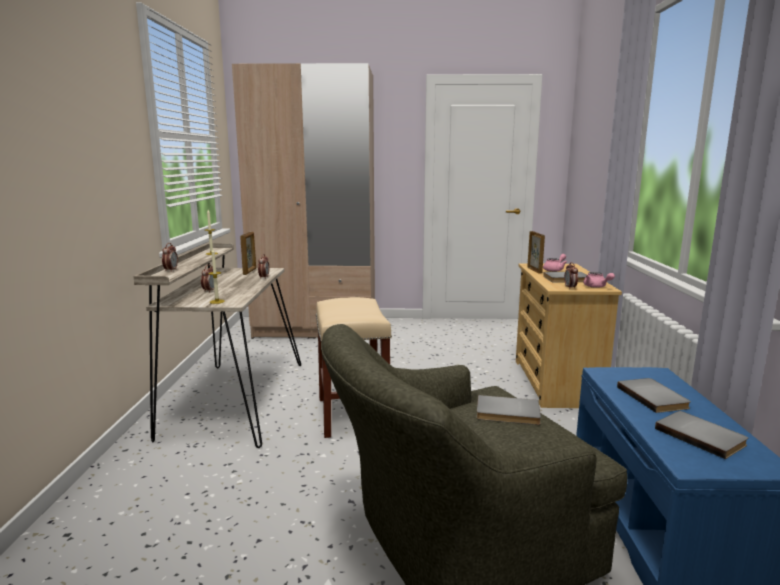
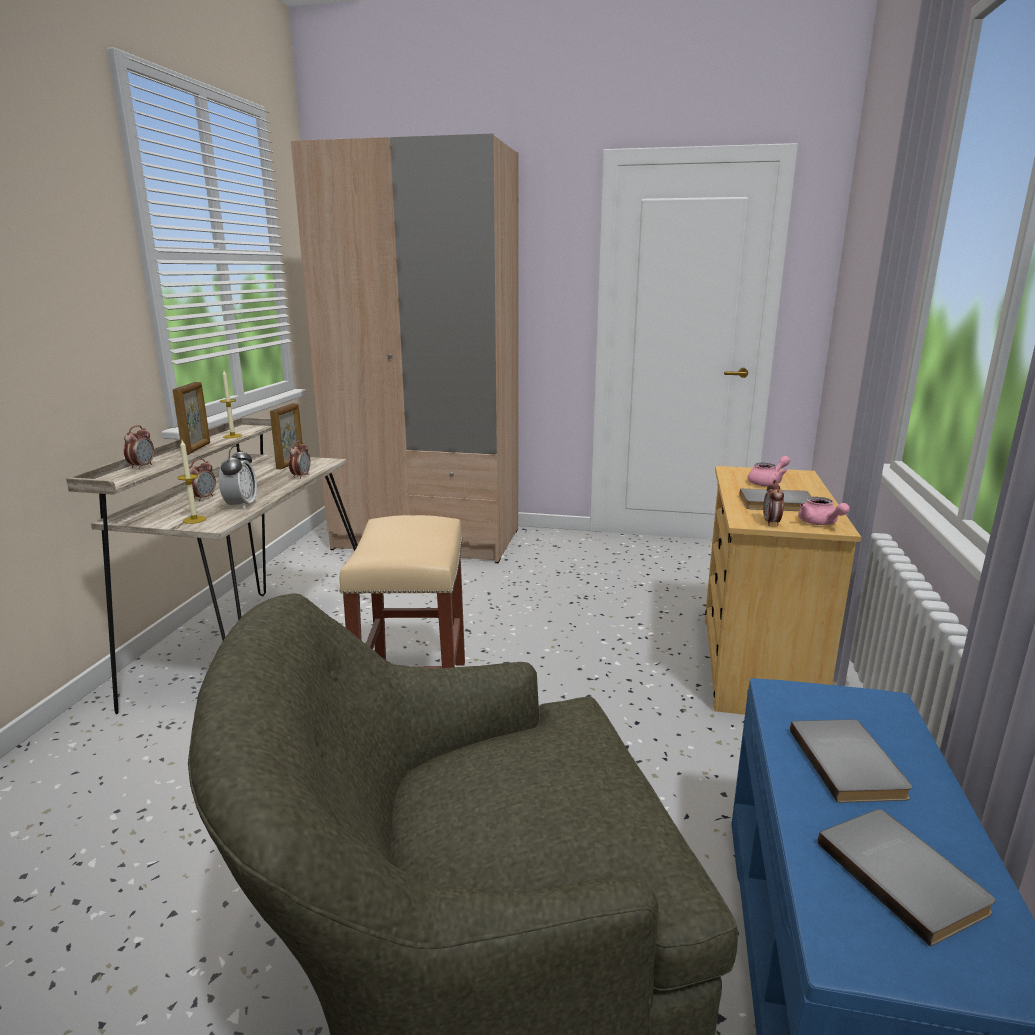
camera: 10 degrees right, 5 degrees up
(240, 293) = (241, 506): none -> alarm clock
(507, 413) = (567, 768): grey book -> none
(534, 270) = (732, 482): picture frame -> picture frame (197, 448)

